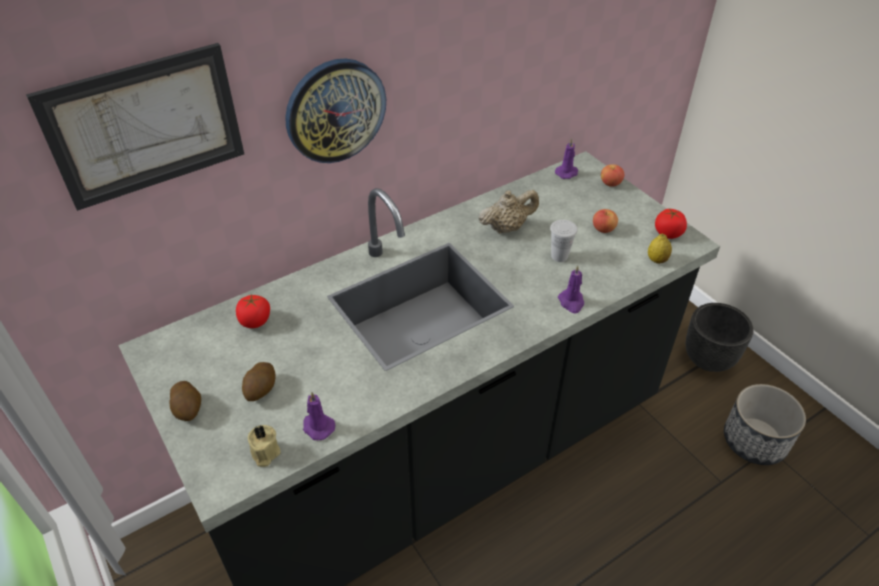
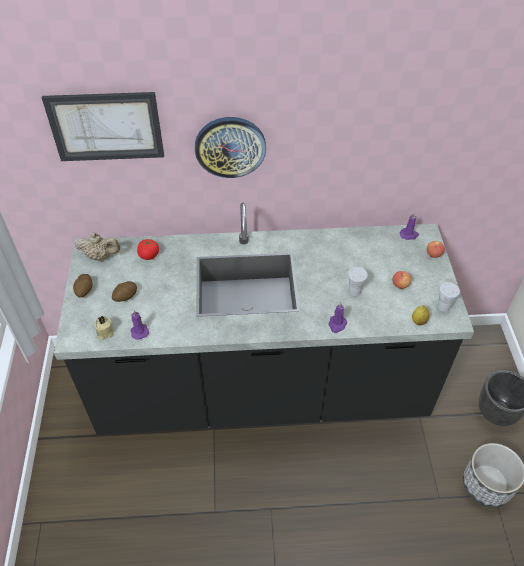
camera: 30 degrees right, 5 degrees up
(507, 228) = (336, 257): beige teapot -> beige teapot (100, 256)
(668, 233) = (443, 306): tomato -> white cup

